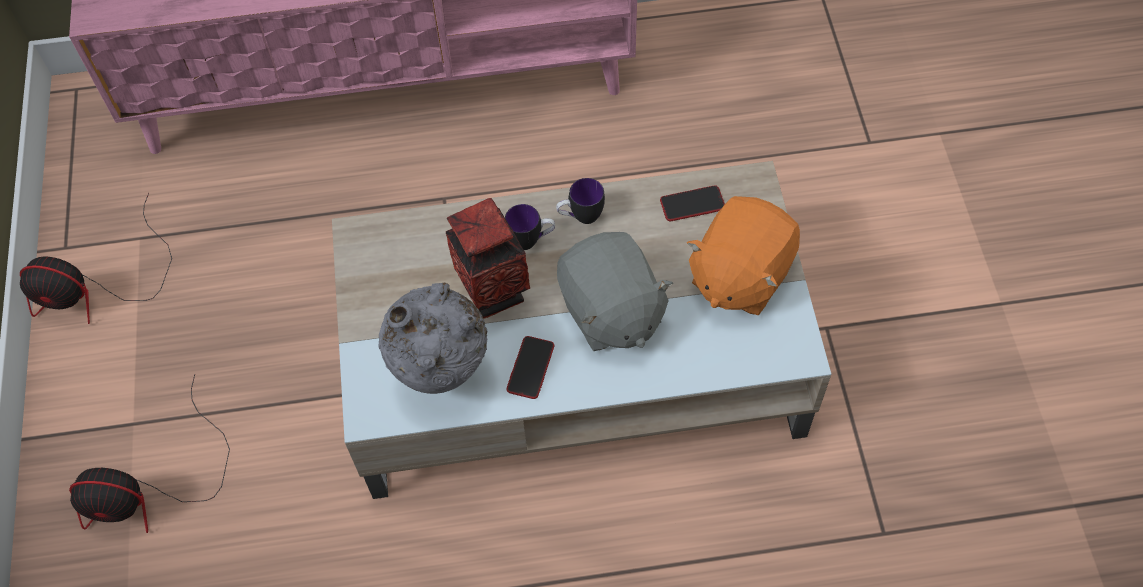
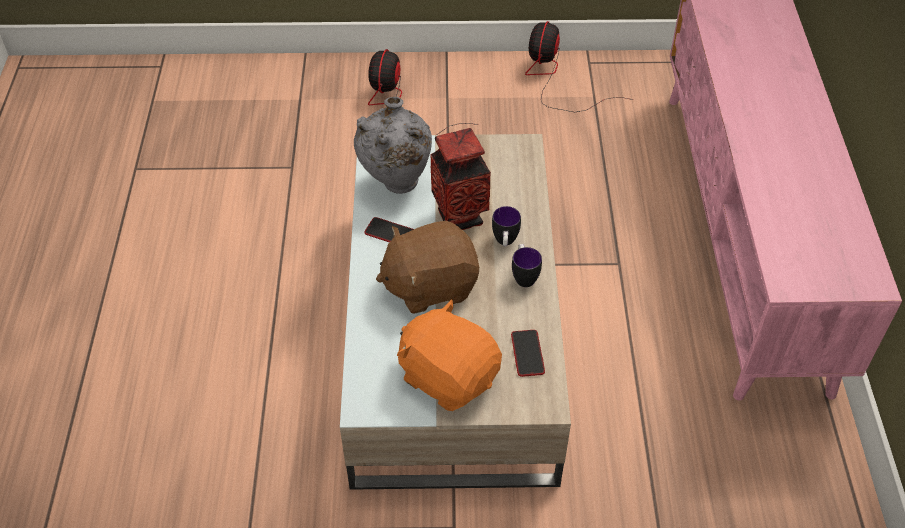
camera: 95 degrees right, 10 degrees down
(610, 312) = (430, 285): grey plush toy -> brown plush toy

